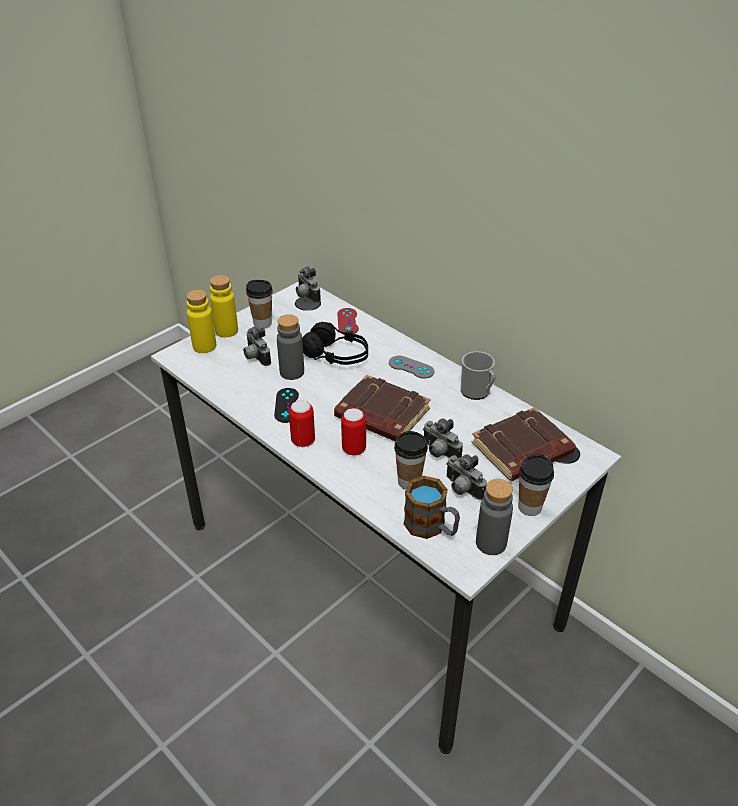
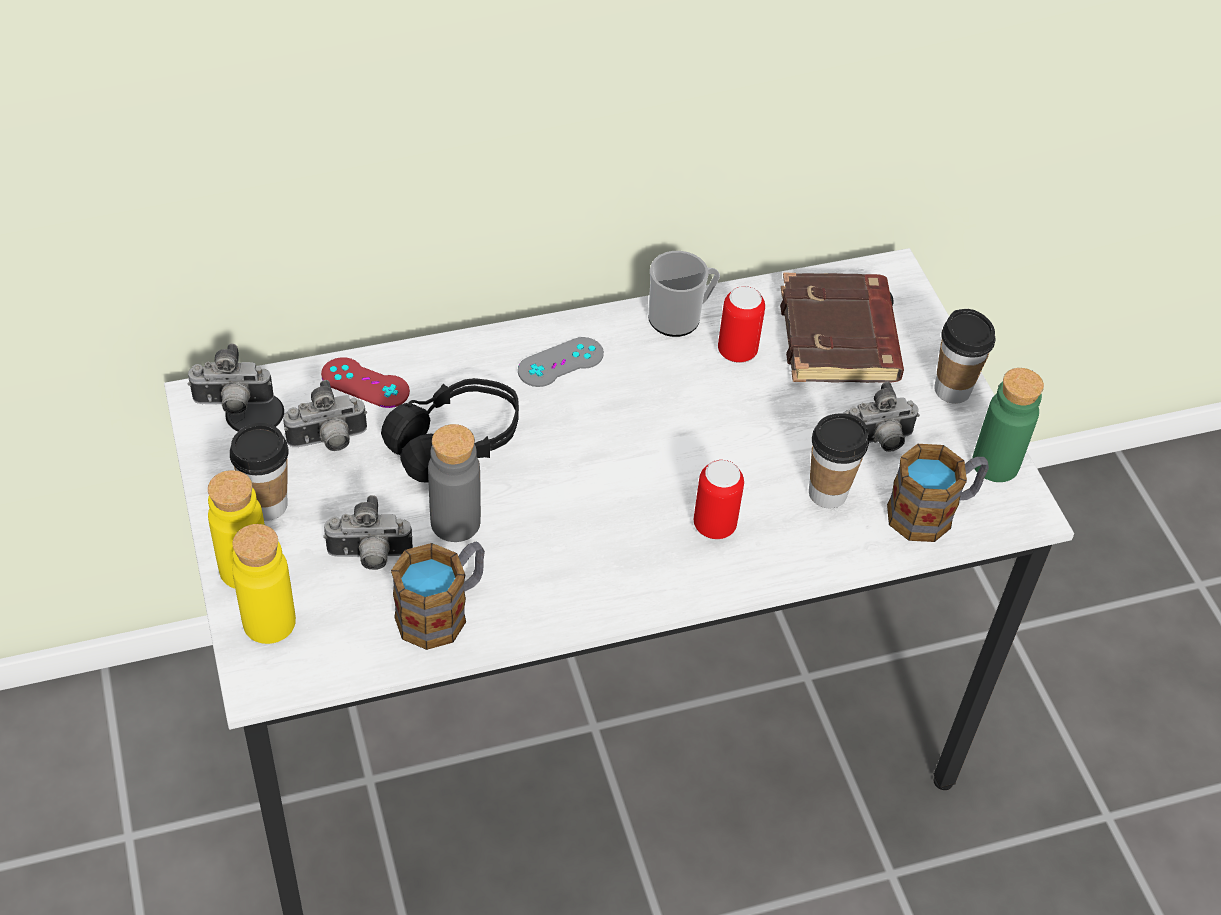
camera: 65 degrees left, 10 degrees up
(241, 386) = (443, 610): none -> mug
(286, 405) = (543, 567): black game controller -> none
(303, 441) = (652, 582): can -> can (737, 352)
(380, 415) = (653, 456): brown book -> none
(438, 452) = (786, 429): camera -> camera (328, 442)
(491, 543) = (995, 464): grey bottle -> green bottle

